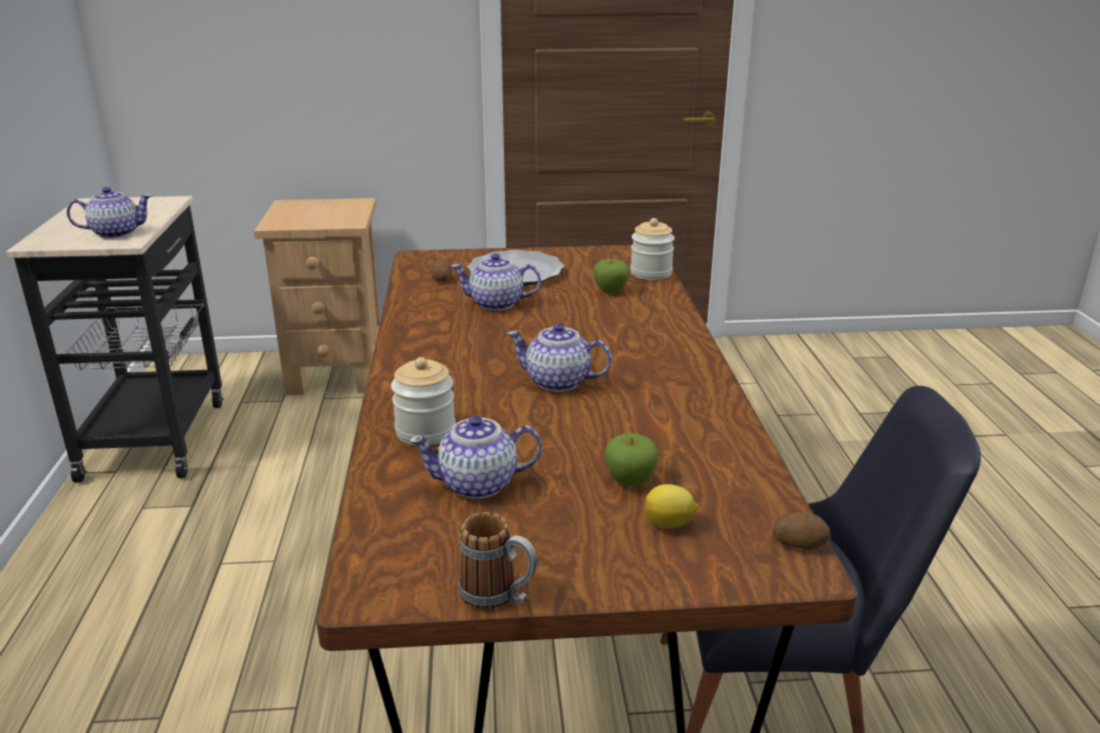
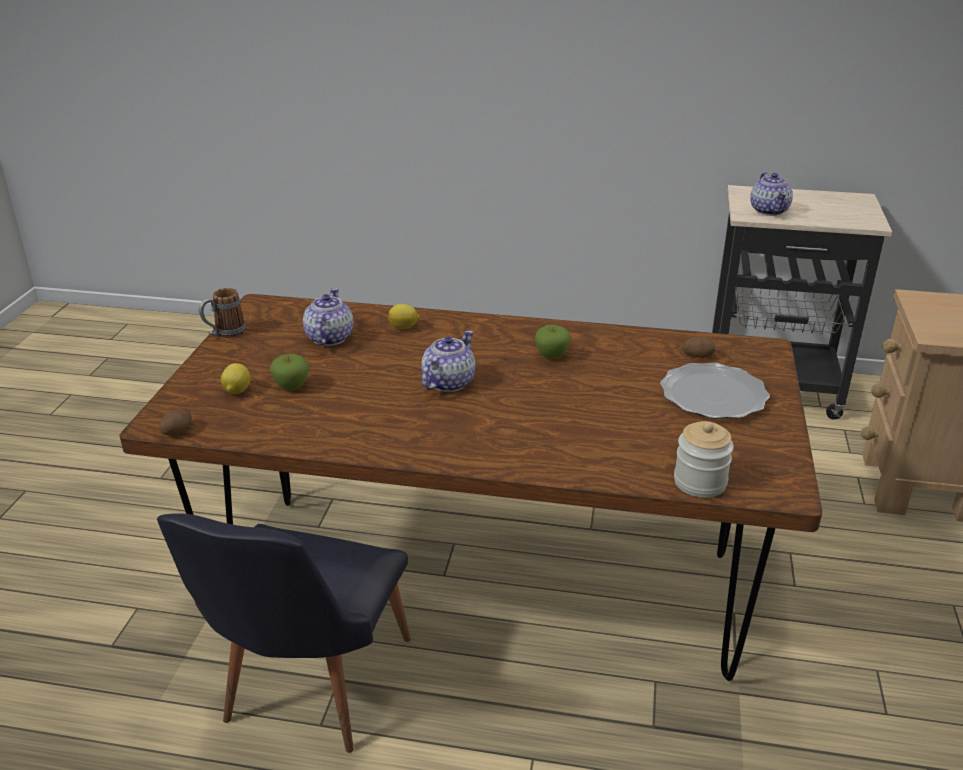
camera: 105 degrees right, 5 degrees up
(425, 431) = (404, 327): jar -> lemon
(497, 304) = (624, 376): teapot -> none
(610, 291) = (645, 443): apple -> apple (551, 356)

